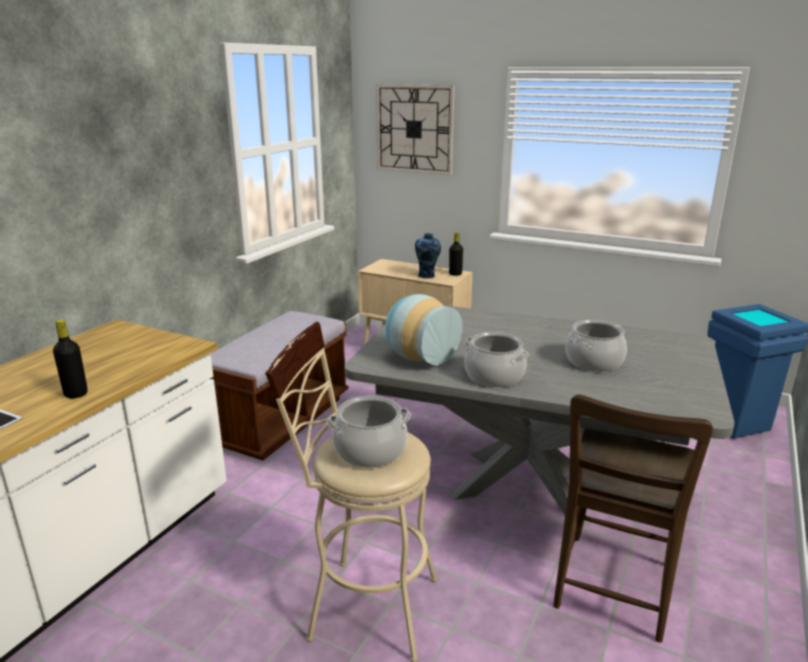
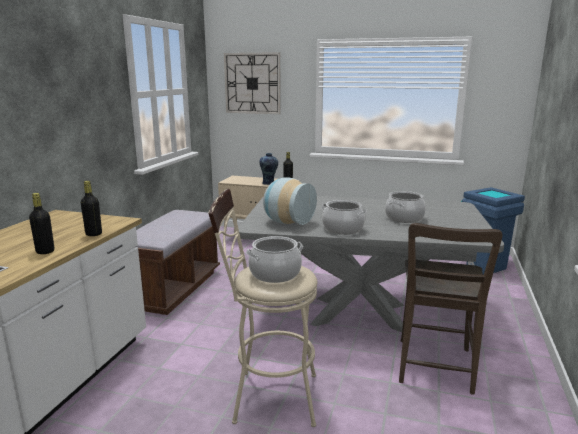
camera: 10 degrees left, 5 degrees down
(146, 367) = (93, 234): none -> black bottle

